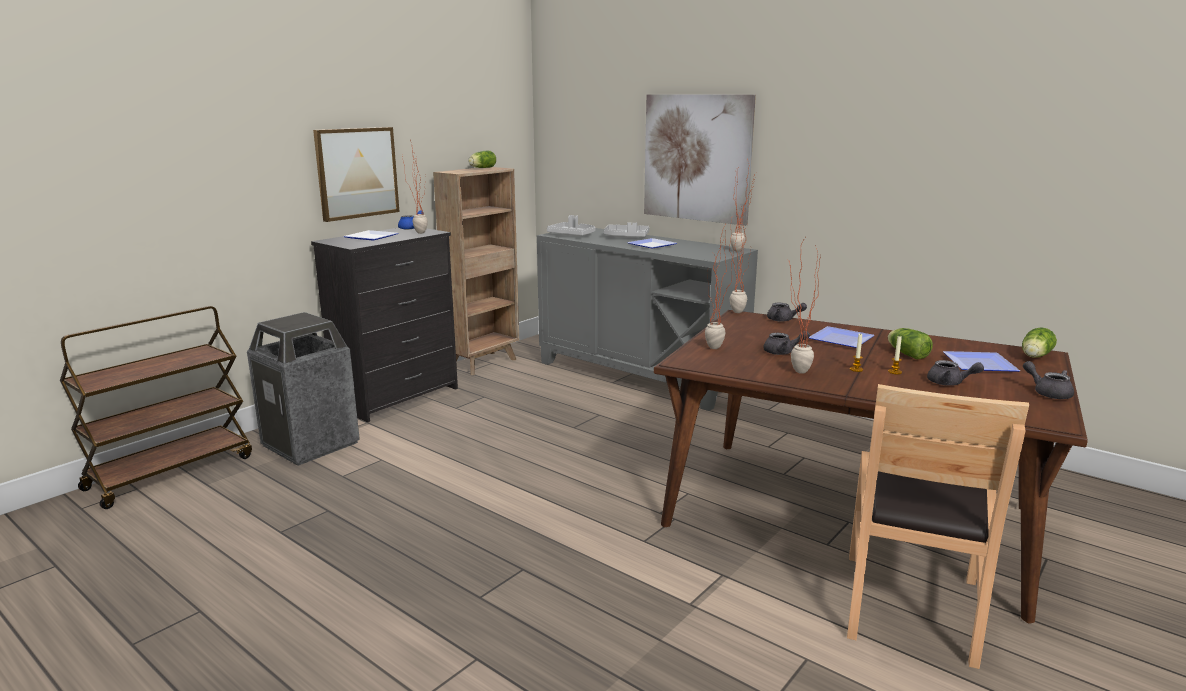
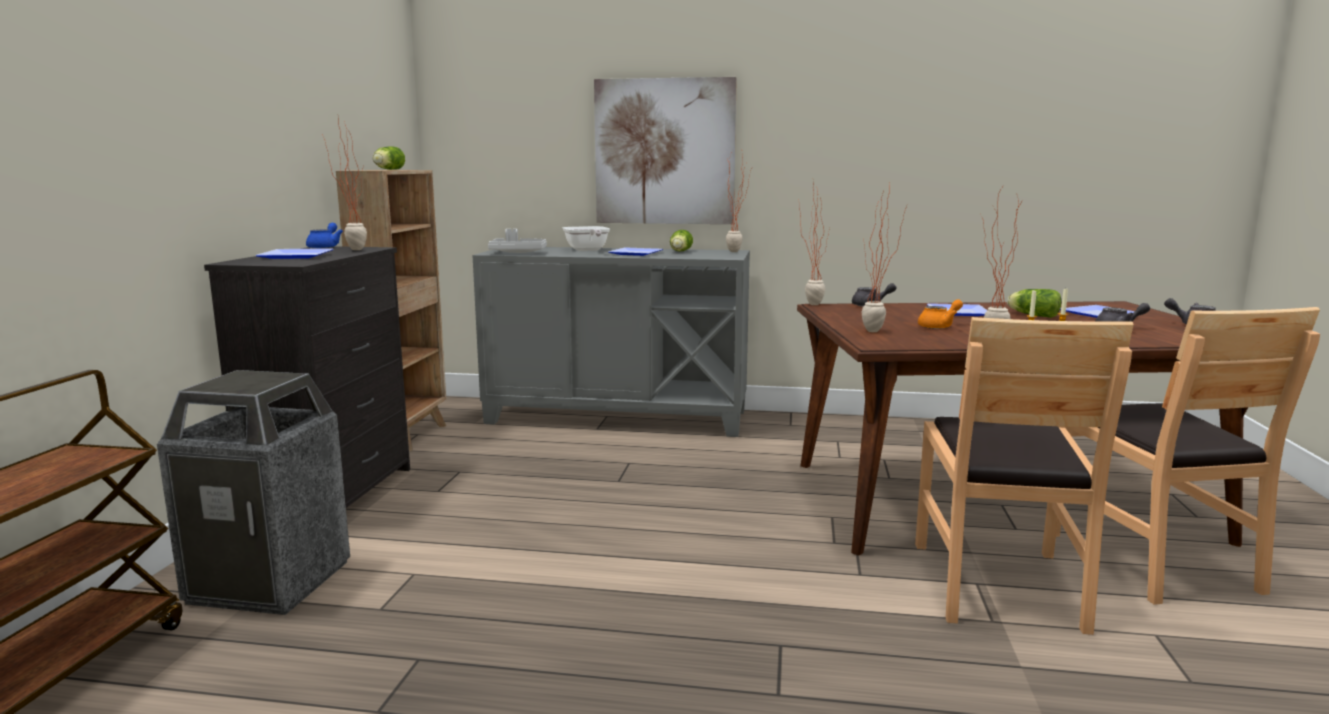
camera: 30 degrees left, 5 degrees down
(356, 173) = (249, 164): picture -> none
(626, 237) = (587, 250): grey tray -> frying pan
(738, 580) = (998, 584): none -> brown chair
(783, 352) = (939, 326): grey teapot -> orange teapot
(1034, 356) = (1117, 306): lettuce -> lettuce (680, 251)

